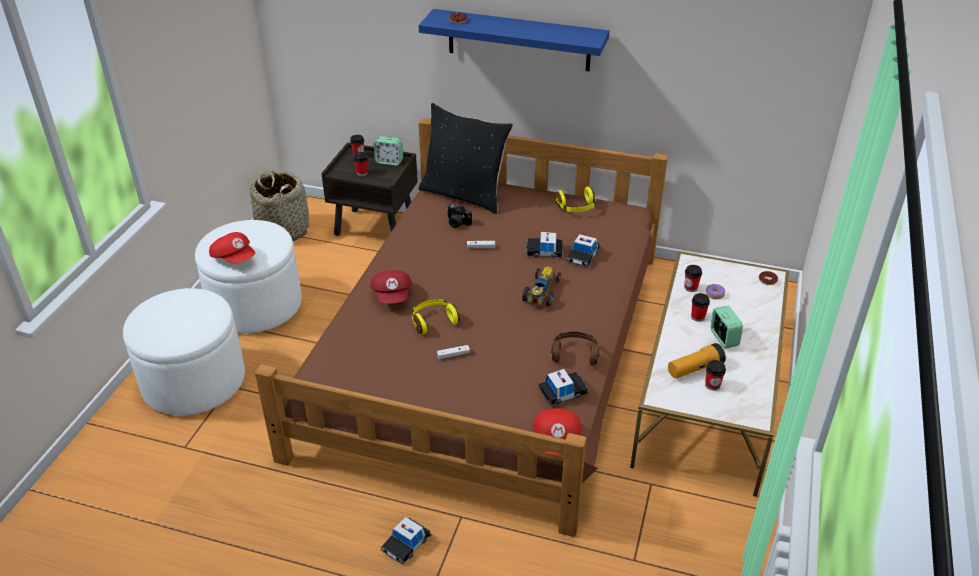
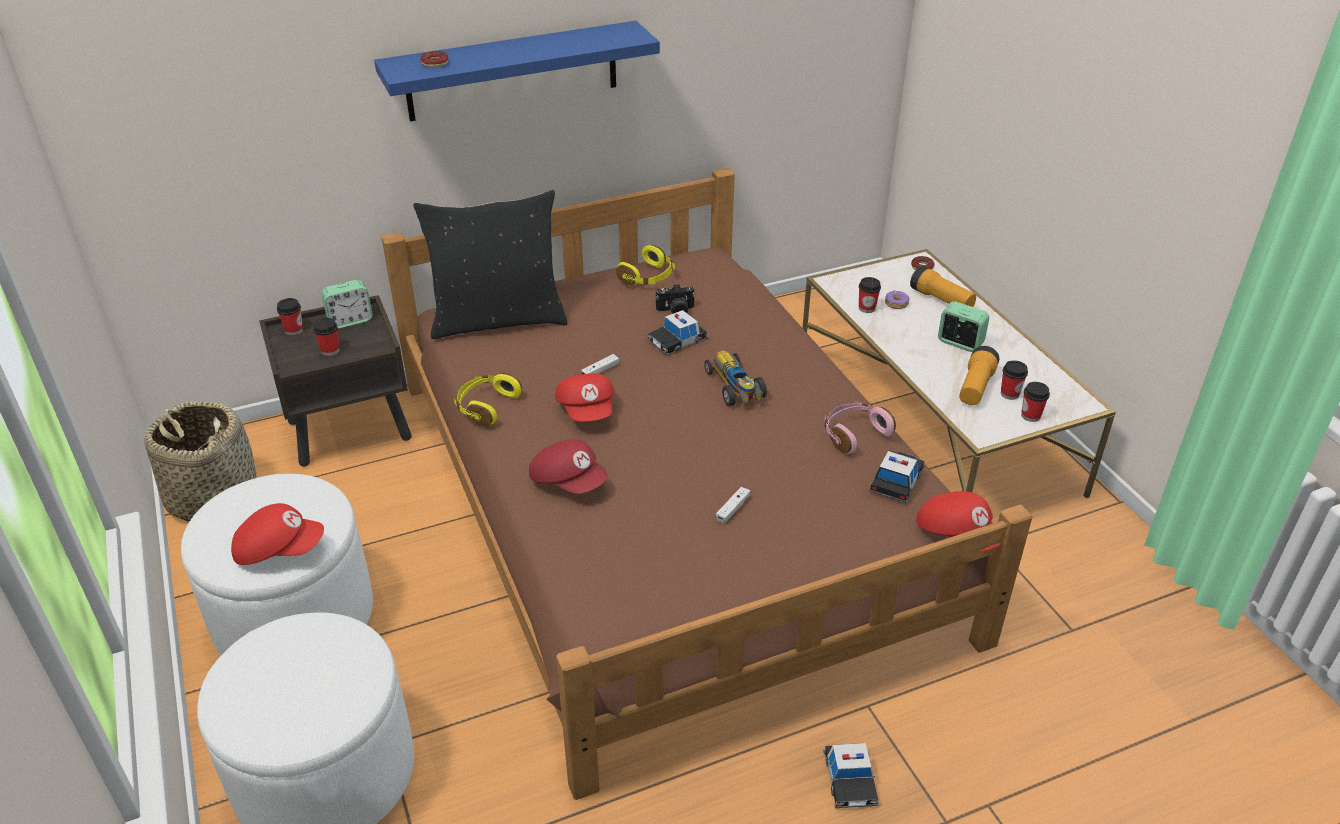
camera: 40 degrees left, 0 degrees up
(433, 321) = (659, 483): yellow headphones -> yellow headphones (486, 406)
(447, 265) = (587, 410): none -> red cap
(457, 223) = (534, 356): camera -> camera (676, 311)
(574, 354) = (854, 434): brown headphones -> pink headphones
(583, 255) = (725, 326): toy car -> none
(697, 317) = (911, 334): cup -> cup (1030, 415)
(750, 307) = (941, 300): none -> flashlight

